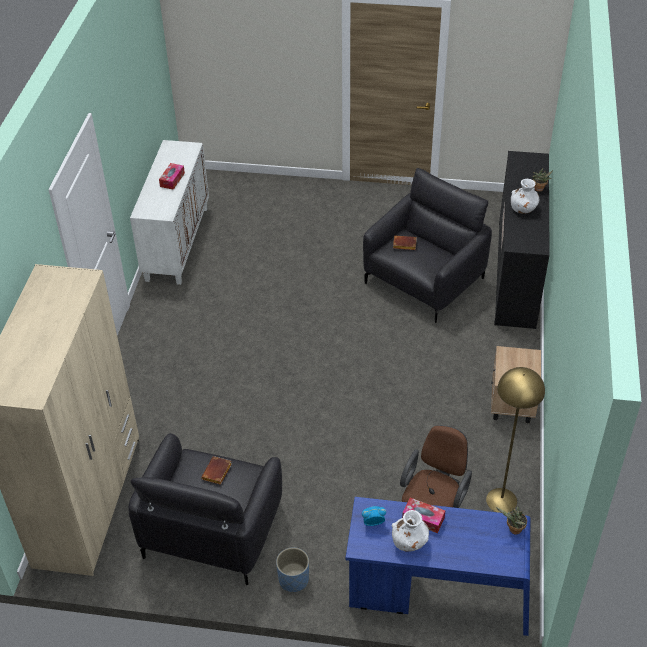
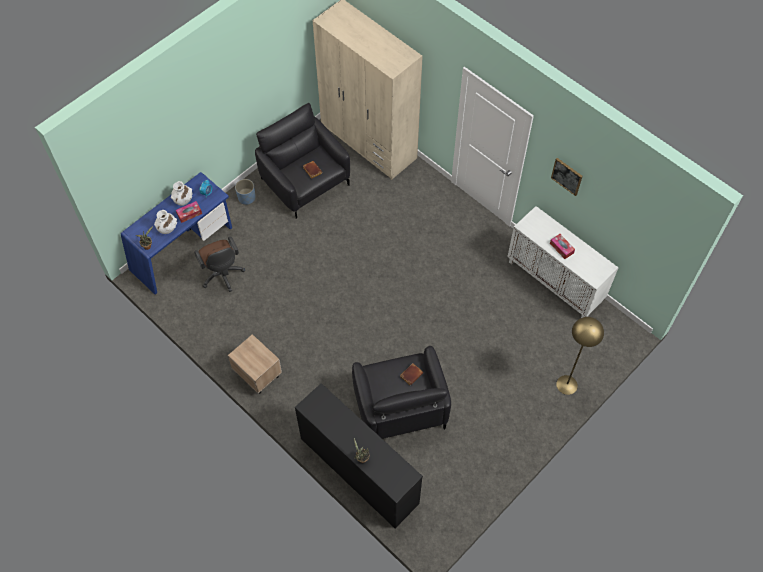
camera: 125 degrees right, 15 degrees up
(120, 126) = (567, 176): none -> picture
(501, 500) = (204, 317): yellow floor lamp -> yellow floor lamp (566, 384)
(523, 209) = (350, 429): white vase -> white vase (167, 228)

